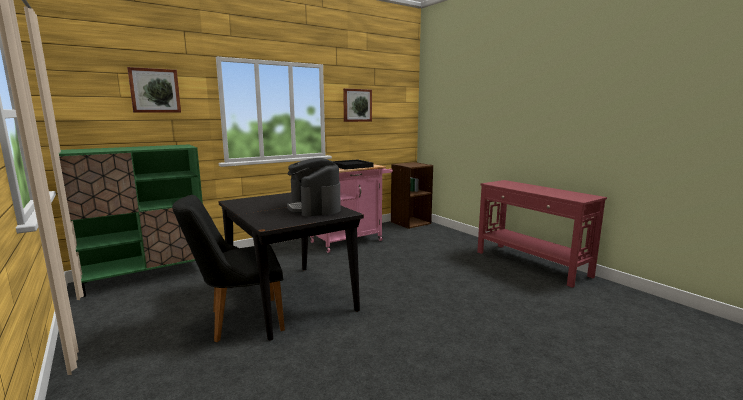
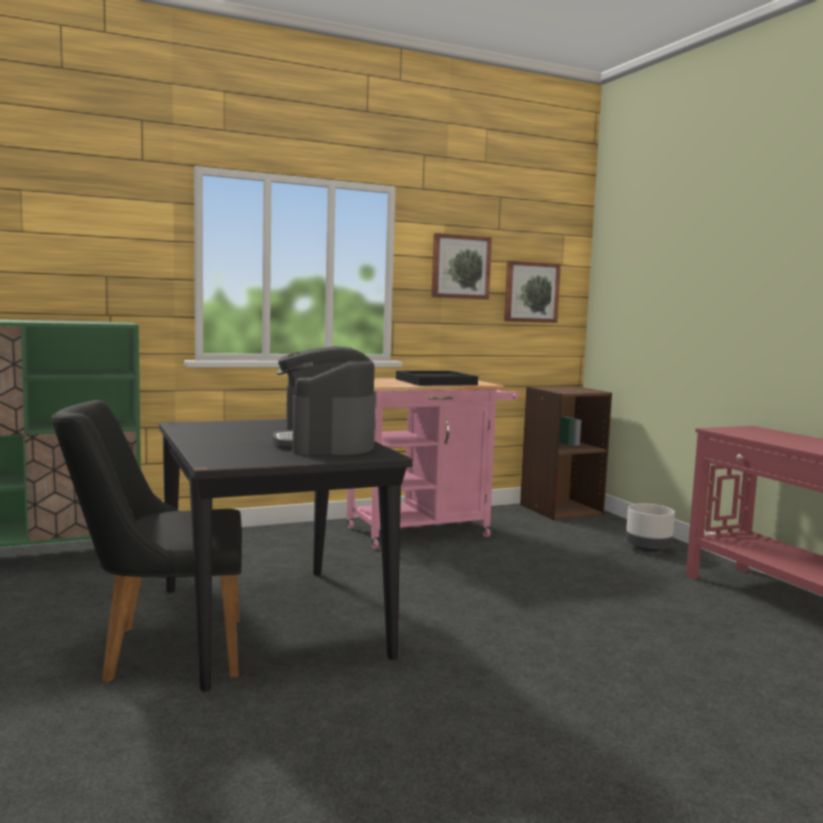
camera: 10 degrees right, 5 degrees down
(155, 90) = (81, 223): picture -> picture (531, 292)
(456, 239) = (648, 548): none -> grey planter

